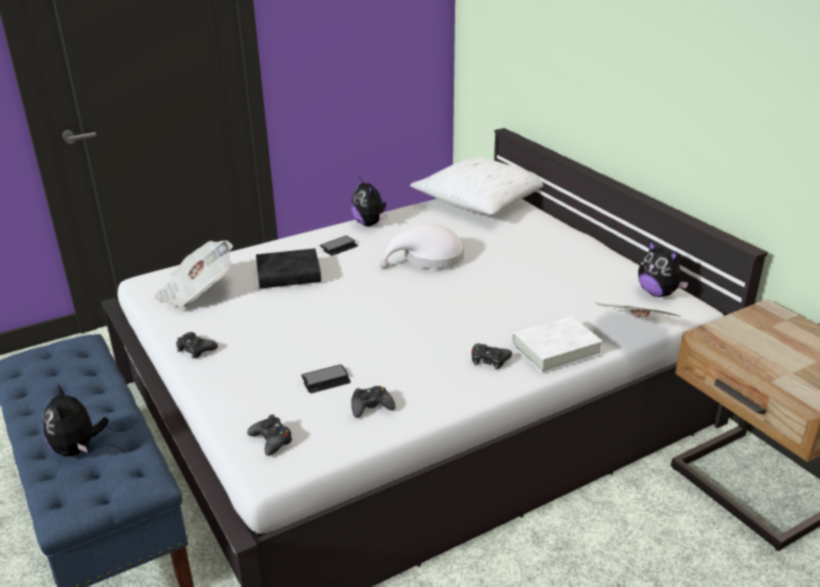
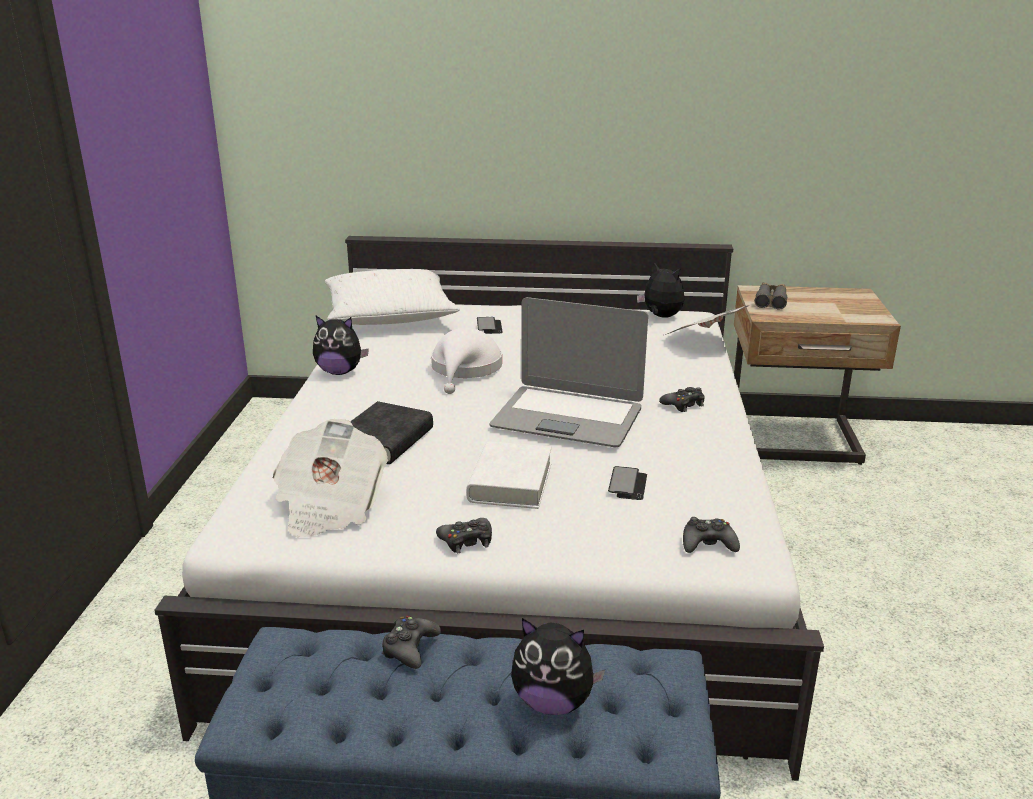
camera: 55 degrees left, 5 degrees down
(339, 247) = (364, 400): phone -> phone (489, 326)
(371, 407) = (701, 477): black game controller -> black game controller (410, 648)
(401, 321) = (568, 418): none -> laptop
(555, 350) = (698, 376): white book -> white book (510, 482)
(658, 293) = (661, 317): plush toy -> plush toy turned 135 degrees counterclockwise
(755, 326) = (771, 301): none -> grey binoculars

